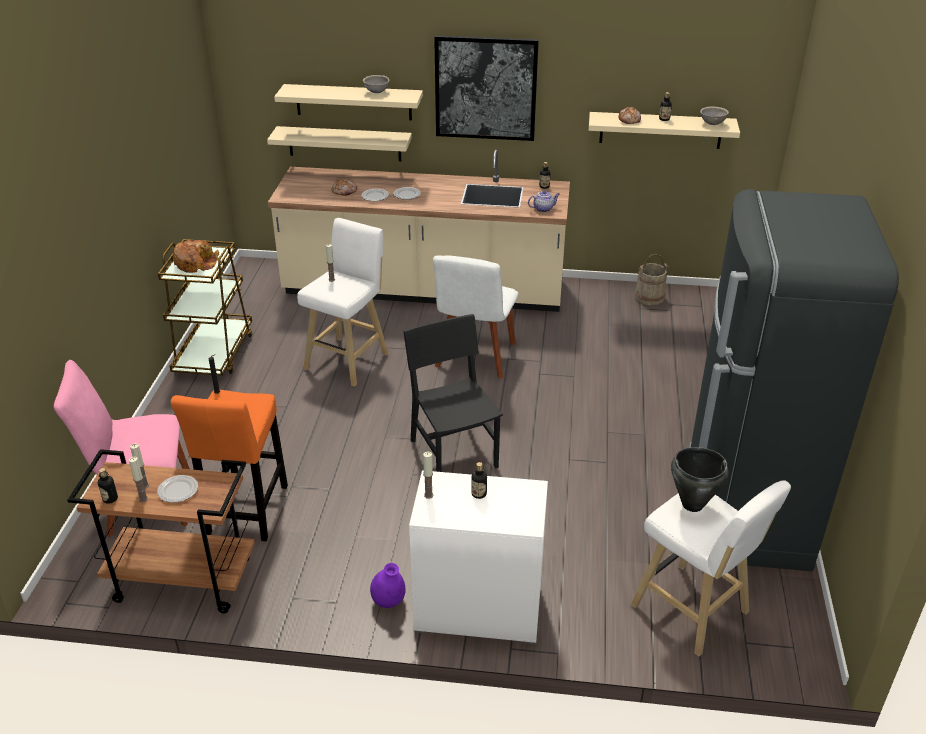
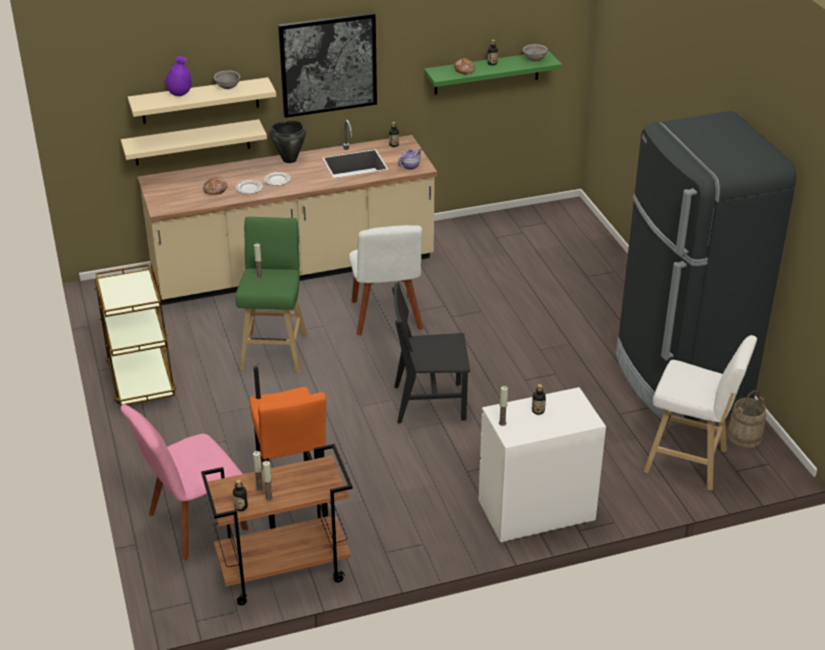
camera: 25 degrees left, 0 degrees up
(178, 490) = (291, 483): plate -> none
(196, 263) = (126, 292): bread -> none
(349, 359) = (275, 350): white stool -> green stool
(388, 601) = (463, 529): purple vase -> purple vase (180, 94)
(454, 453) = (429, 402): black chair -> black chair turned 45 degrees counterclockwise
(649, 297) = (497, 225): beige bucket -> beige bucket (744, 436)
(660, 130) = (487, 73): beige shelf -> green shelf
(692, 504) = (681, 375): black cooking pot -> black cooking pot (289, 159)

